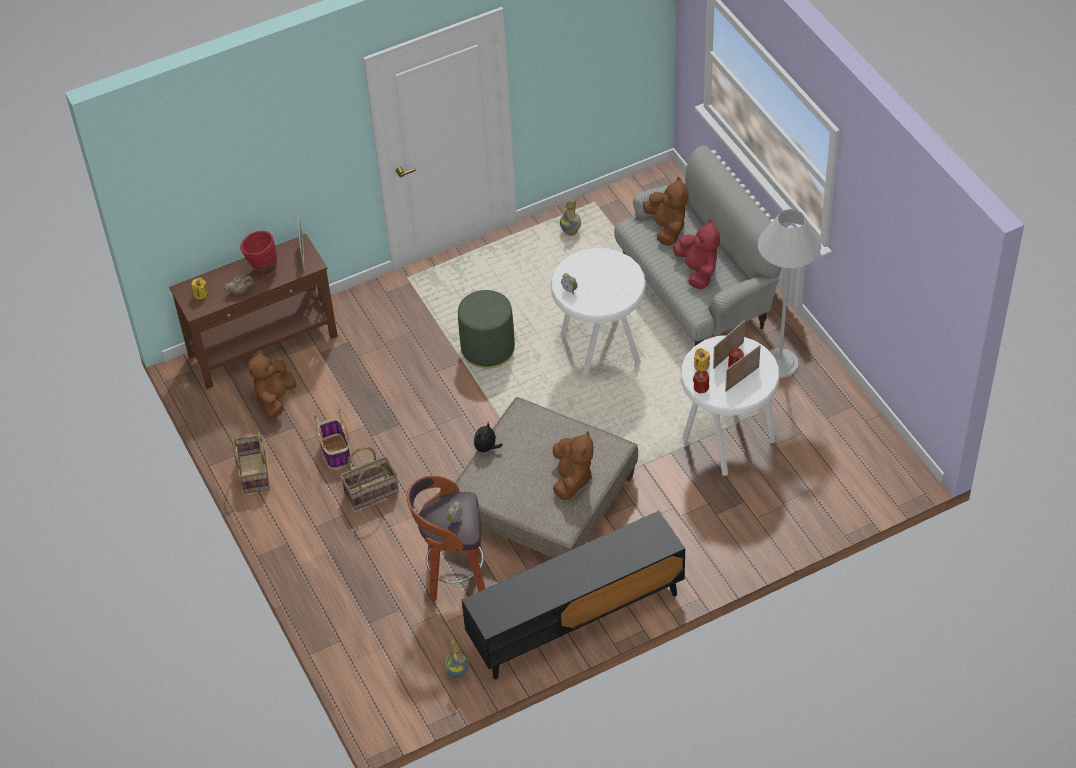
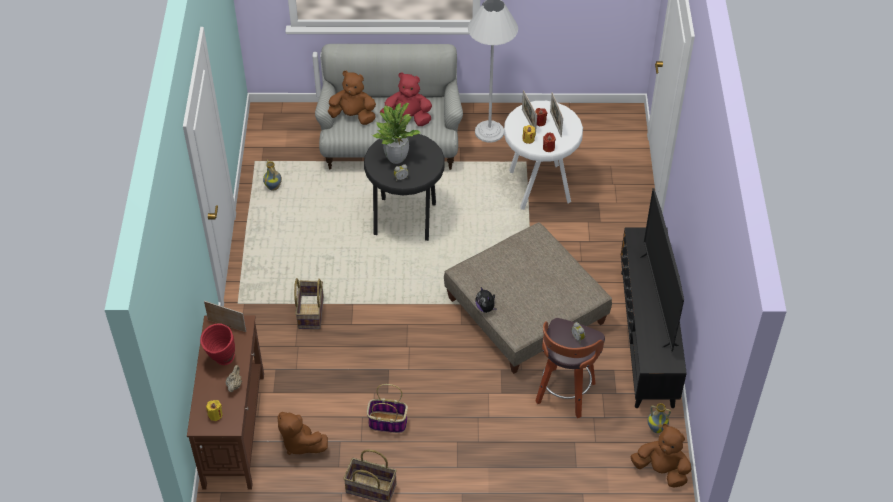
camera: 65 degrees left, 0 degrees up
(371, 491) = (445, 414): basket -> basket (310, 312)
(488, 349) = (353, 283): green ottoman -> none
(571, 479) = (550, 270): brown plush toy -> brown plush toy (661, 470)
(572, 578) = (658, 300): none -> television
(596, 274) = (396, 157): none -> potted plant
(600, 352) = (406, 220): white stool -> black stool

